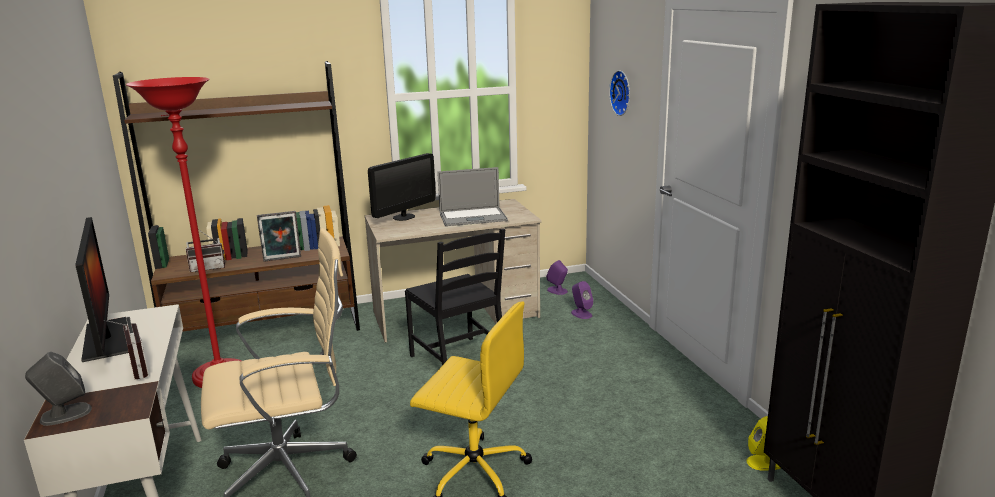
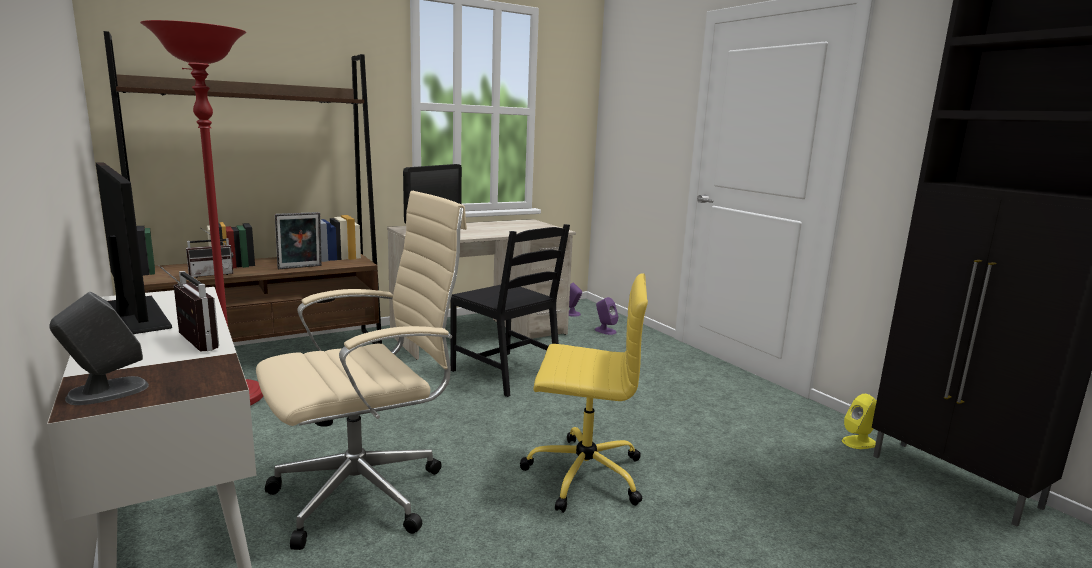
camera: 15 degrees left, 5 degrees down
(473, 217) = (505, 229): laptop -> none
(622, 93) = (644, 115): wall clock -> none

